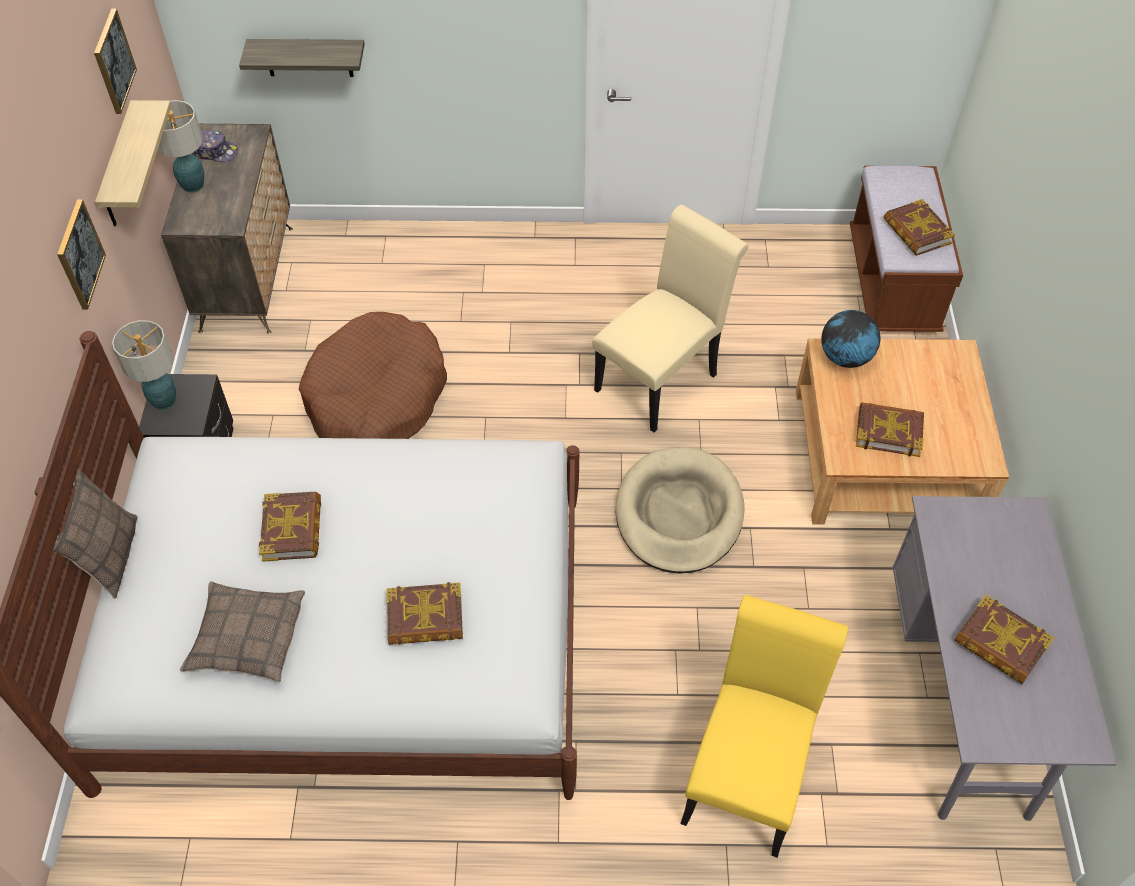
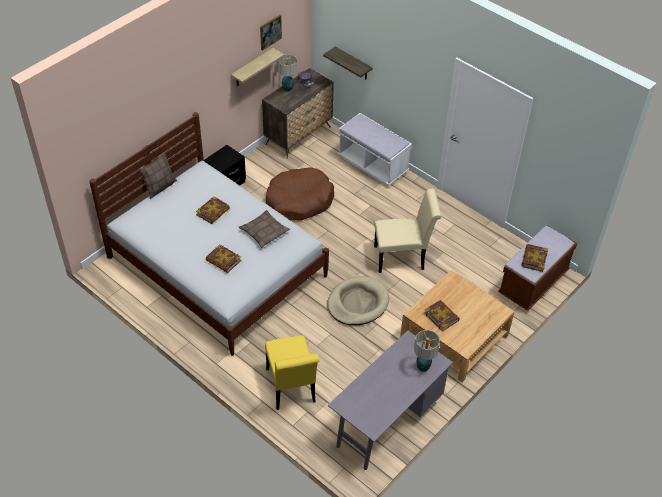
camera: 40 degrees right, 5 degrees down
(79, 254) = (212, 87): picture -> none
(164, 401) = (221, 154): table lamp -> table lamp (423, 367)
(247, 637) = (172, 232): pillow -> pillow (264, 232)
(438, 249) = (373, 165): none -> white bench
(747, 772) = (291, 389): yellow chair -> yellow chair turned 105 degrees clockwise
(845, 358) = (456, 284): globe -> none
(1000, 644) = (380, 387): book -> none

